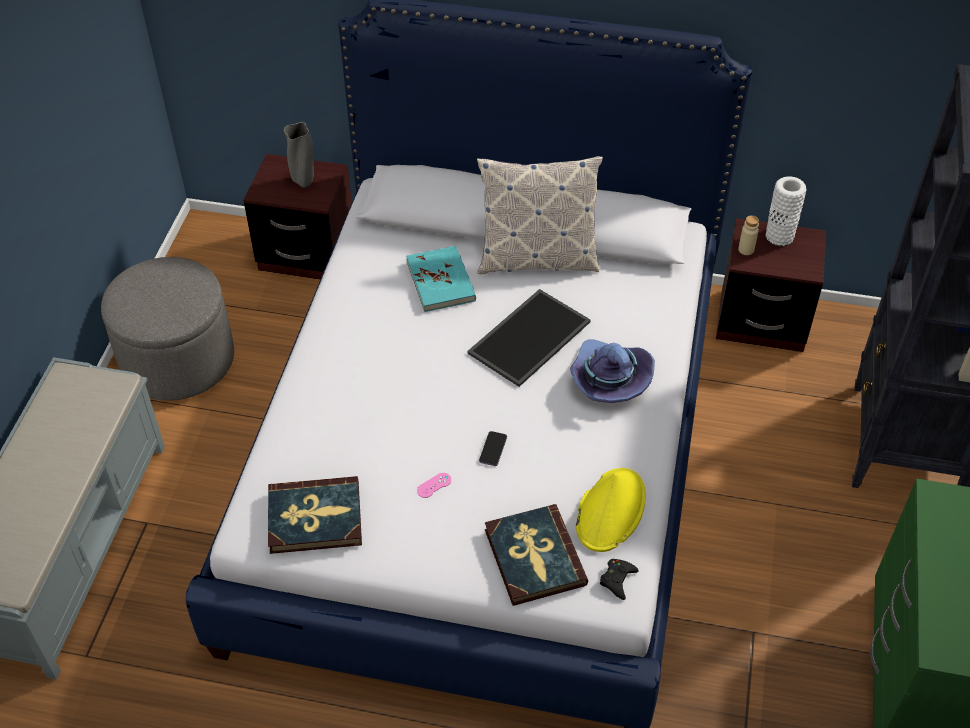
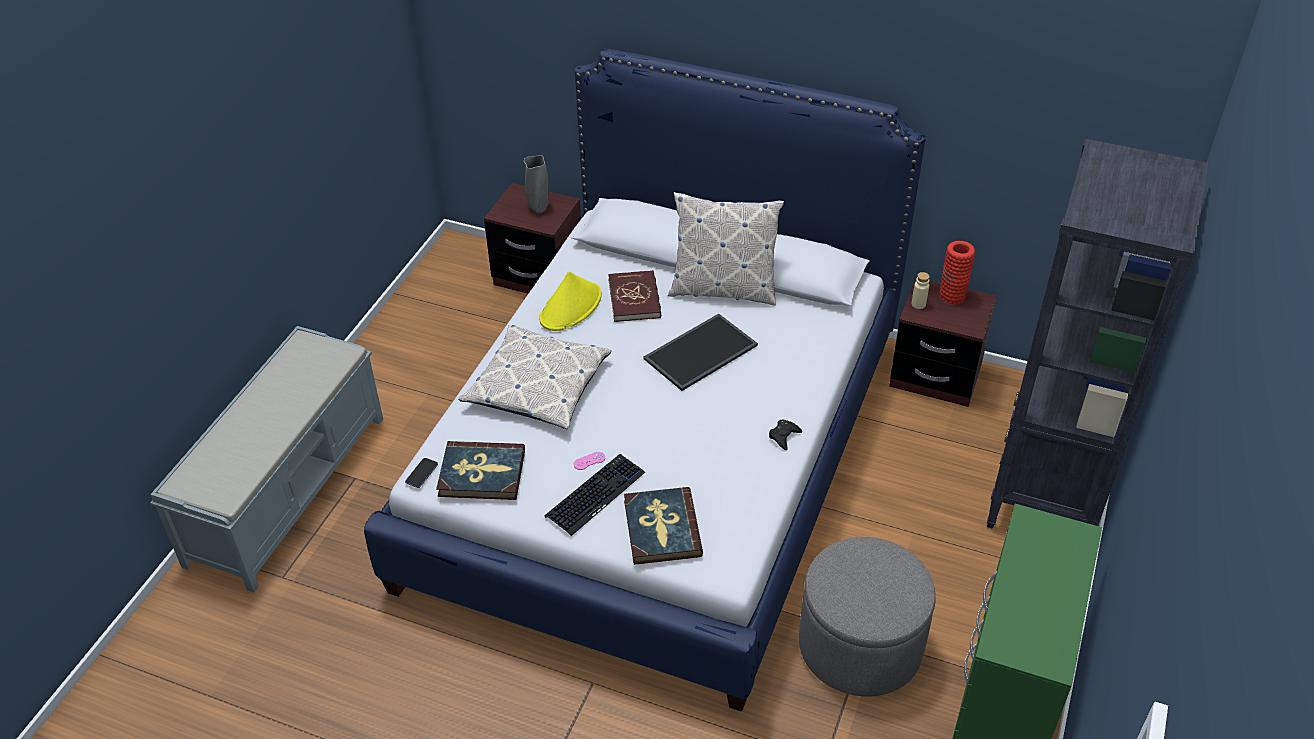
camera: 10 degrees right, 5 degrees down
(178, 360) = (409, 350): grey ottoman -> grey ottoman (860, 646)
(355, 400) = (537, 386): none -> pillow
(441, 281) = (634, 298): turquoise book -> red book
(450, 526) = (595, 495): none -> keyboard
(493, 449) = (647, 438): phone -> phone (421, 473)
(607, 379) = (761, 394): purple hat -> none
(610, 510) = (738, 499): yellow hat -> yellow hat (571, 307)
(617, 580) = (730, 556): black game controller -> black game controller (784, 436)
(779, 236) = (952, 296): white vase -> red vase

